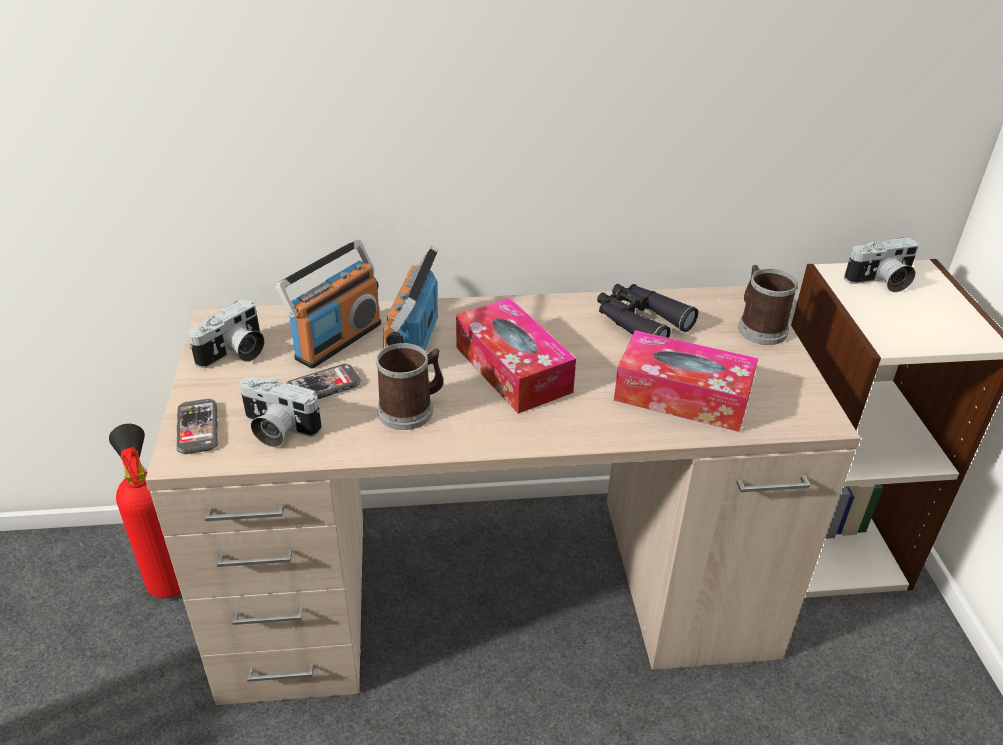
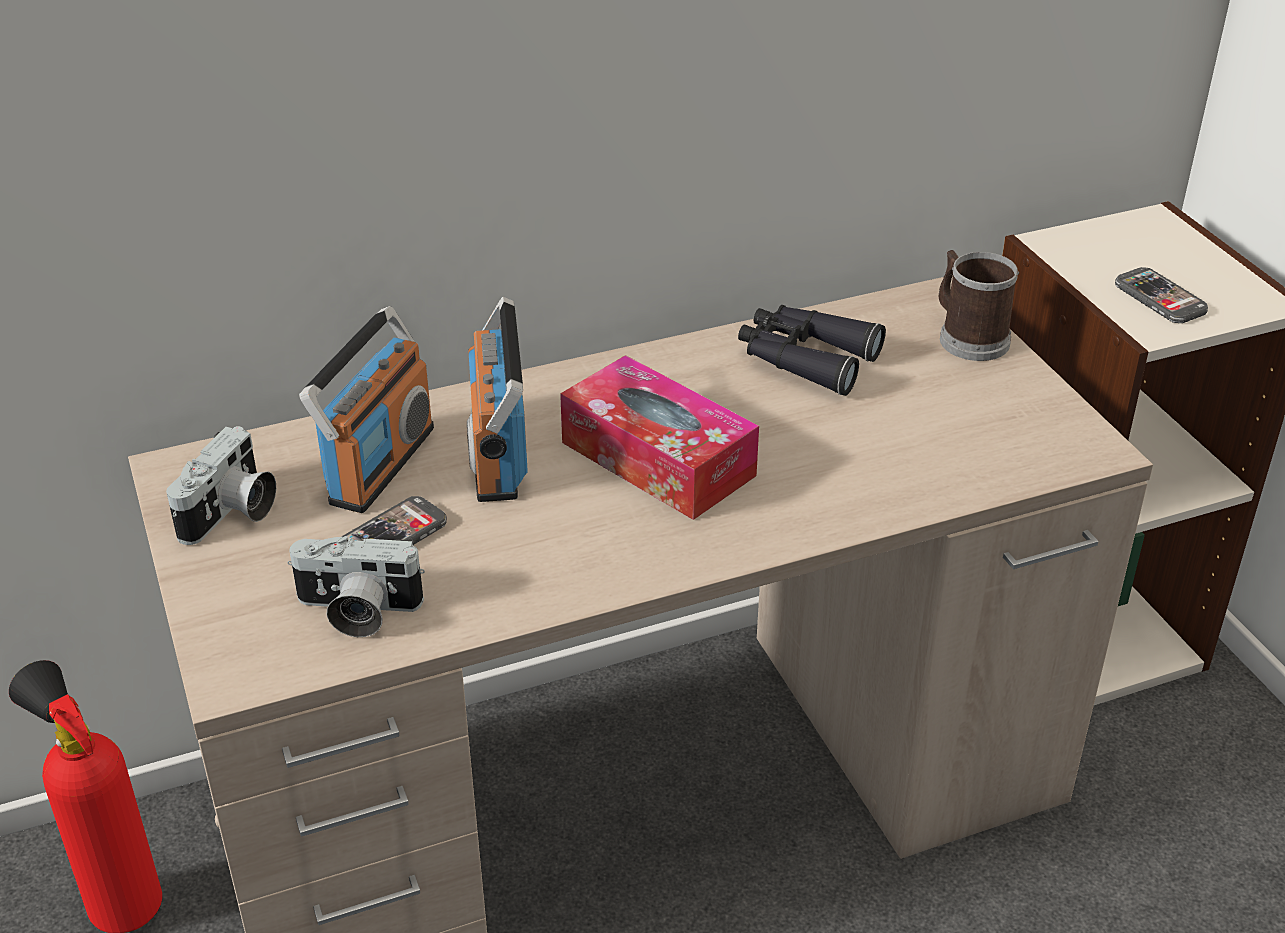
camera: 15 degrees left, 0 degrees up
(197, 428) = (234, 633): phone -> phone (1160, 298)
(411, 409) = (540, 544): mug -> none
(682, 396) = (905, 452): tissue box -> none
(881, 282) = (1110, 246): camera -> none

